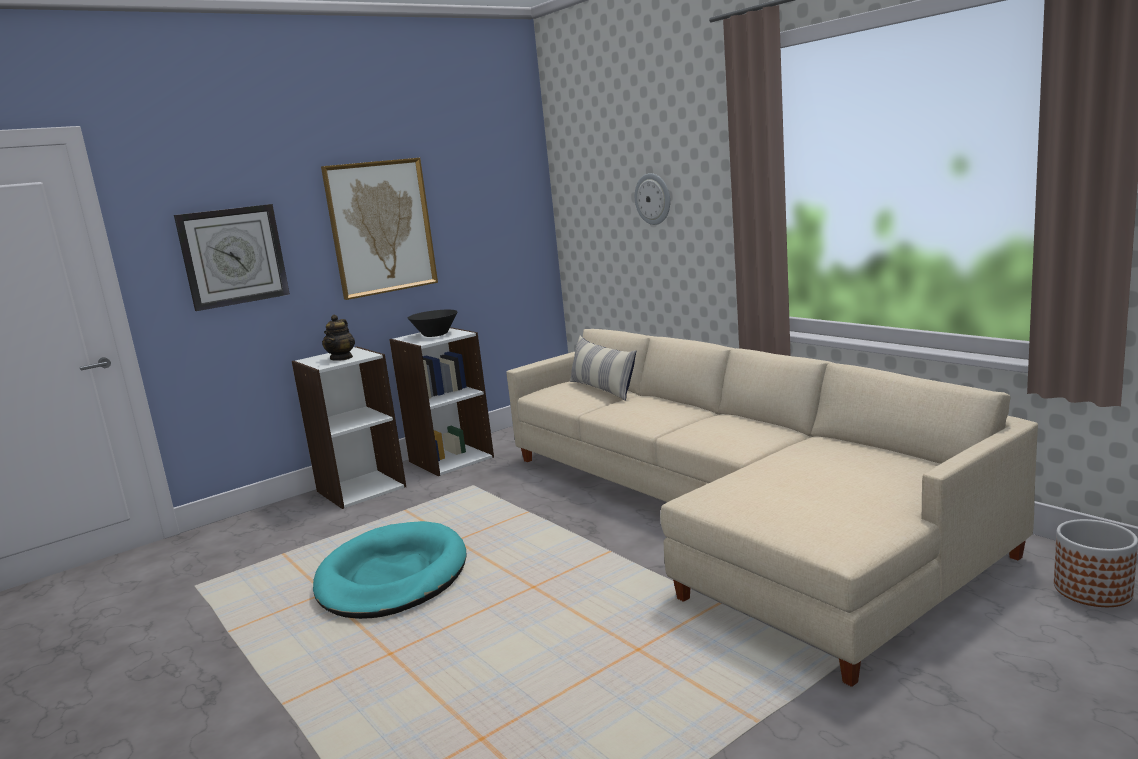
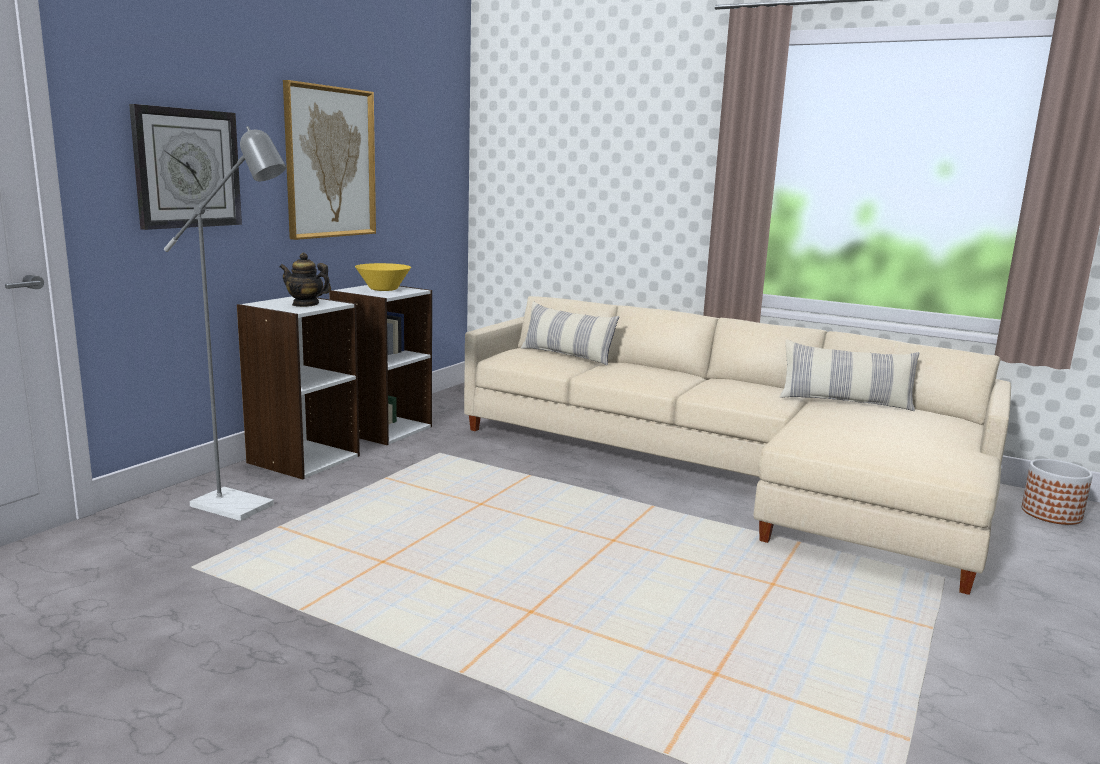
camera: 25 degrees left, 0 degrees up
(275, 535) = (243, 508): none -> grey floor lamp
(342, 358) = (305, 304): teapot -> teapot turned 120 degrees clockwise
(392, 577) = (445, 541): turquoise dog bed -> none
(435, 335) = (383, 289): black bowl -> yellow bowl
(653, 199) = (608, 172): wall clock -> none
(826, 446) = (845, 402): none -> pillow

